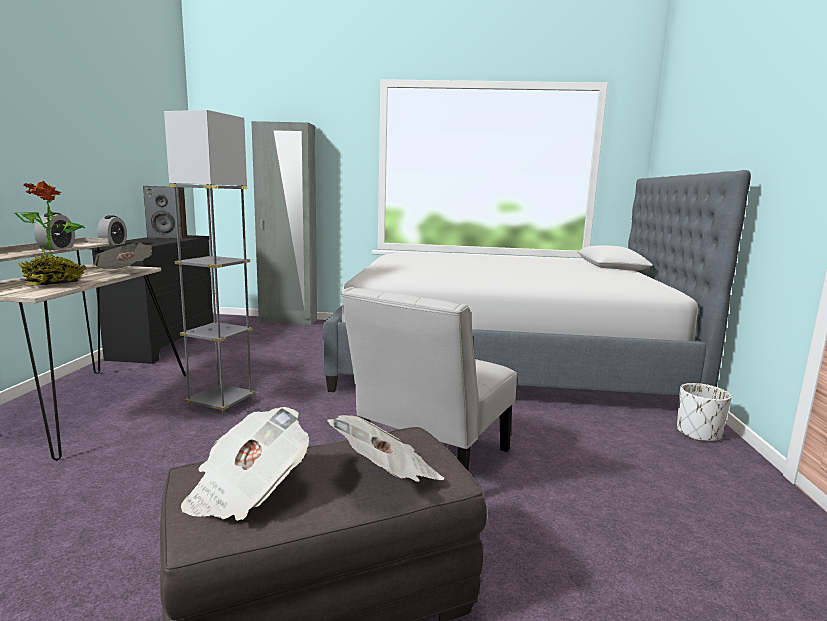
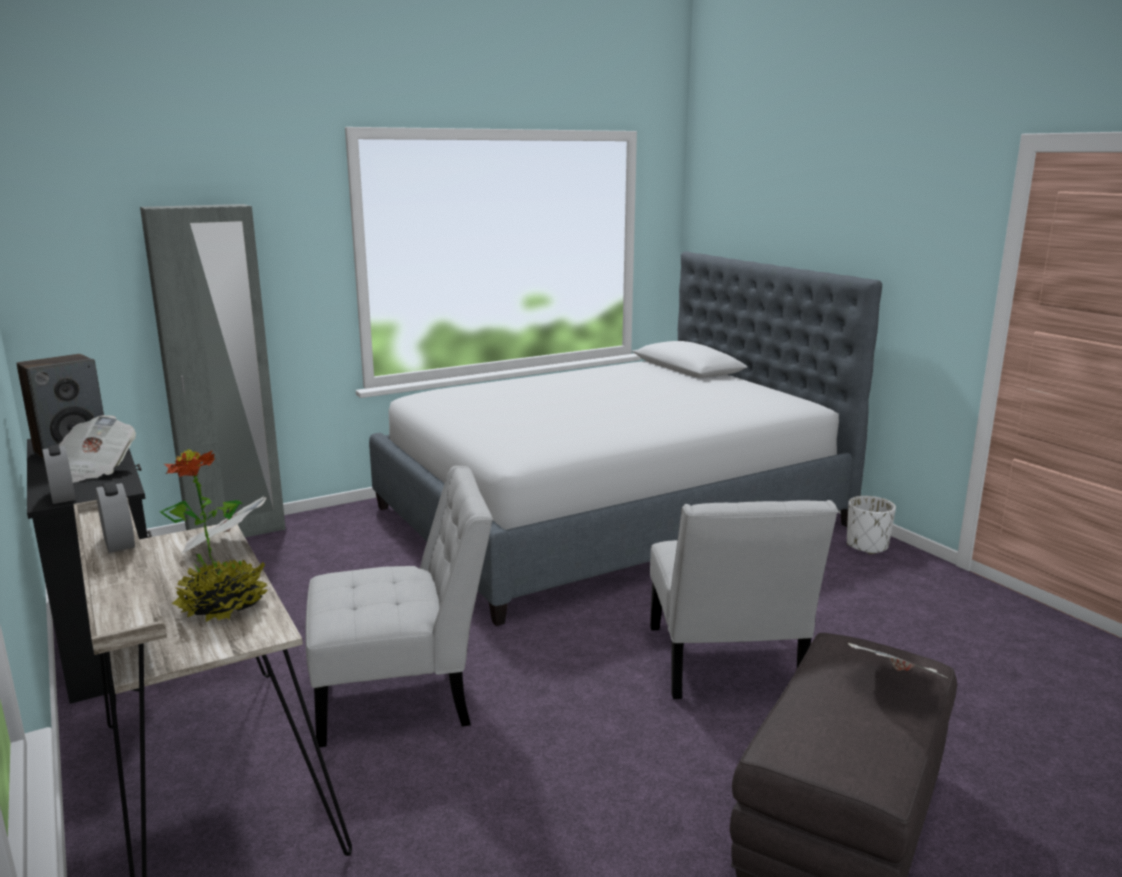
camera: 35 degrees left, 5 degrees up
(221, 404) = (403, 694): grey floor lamp -> white chair
(246, 491) = (846, 744): newspaper -> newspaper (95, 469)

